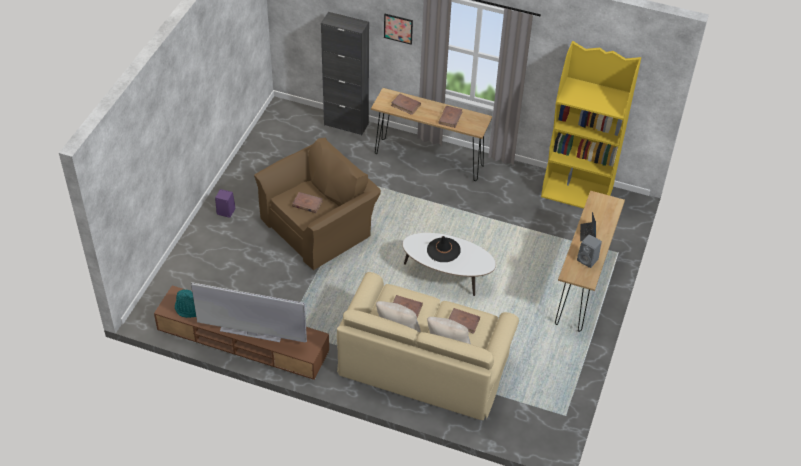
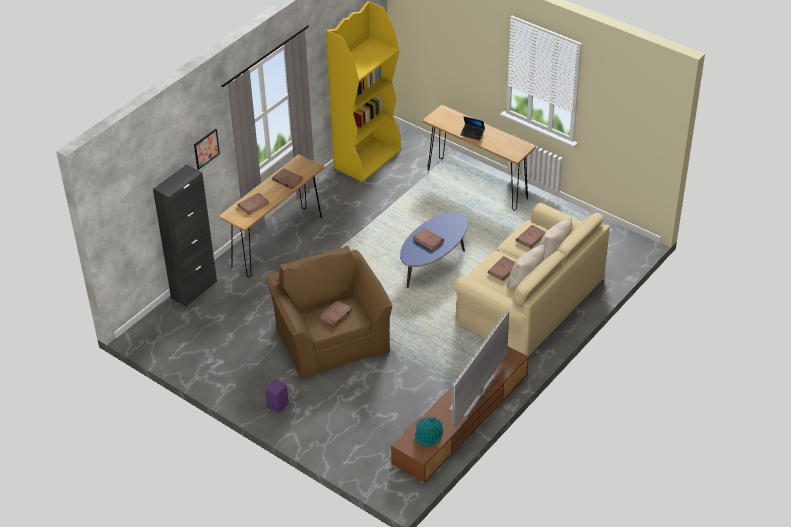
camera: 70 degrees left, 5 degrees down
(443, 250) = (428, 240): black hat -> brown book
(447, 276) = (434, 263): white coffee table -> blue coffee table
(588, 260) = (503, 141): grey speaker -> none

